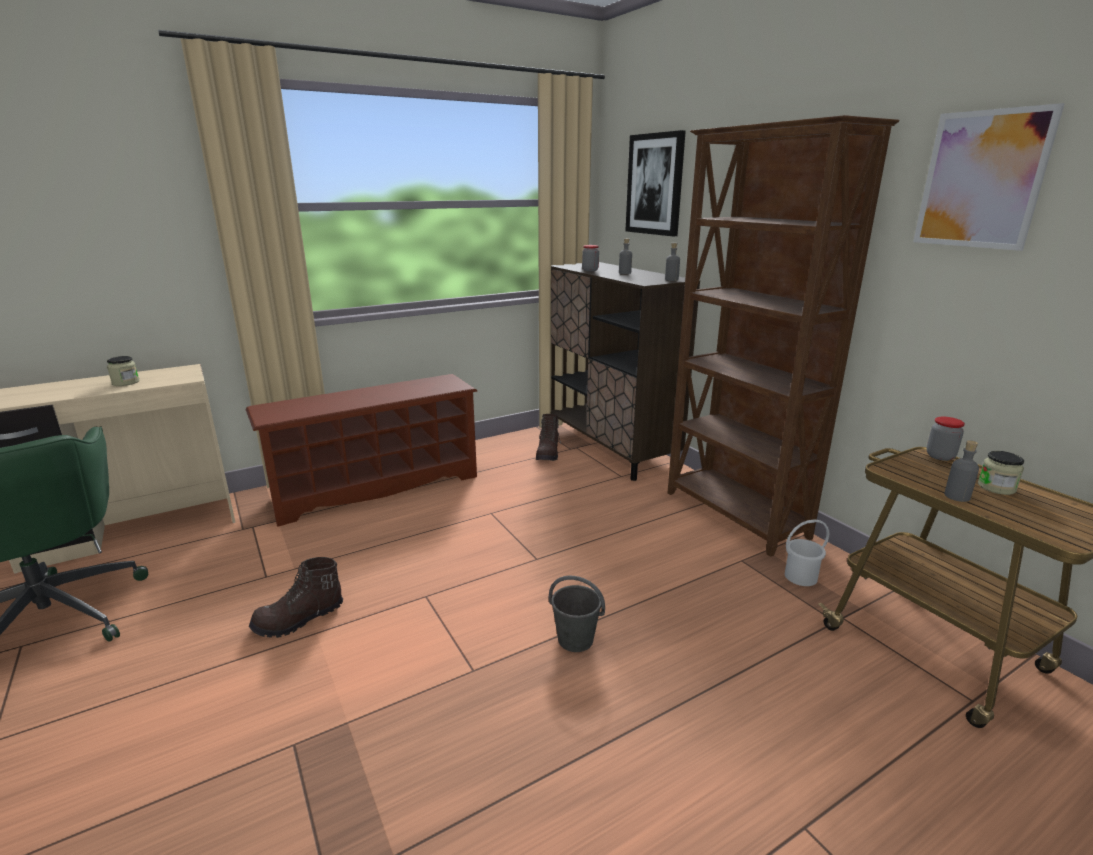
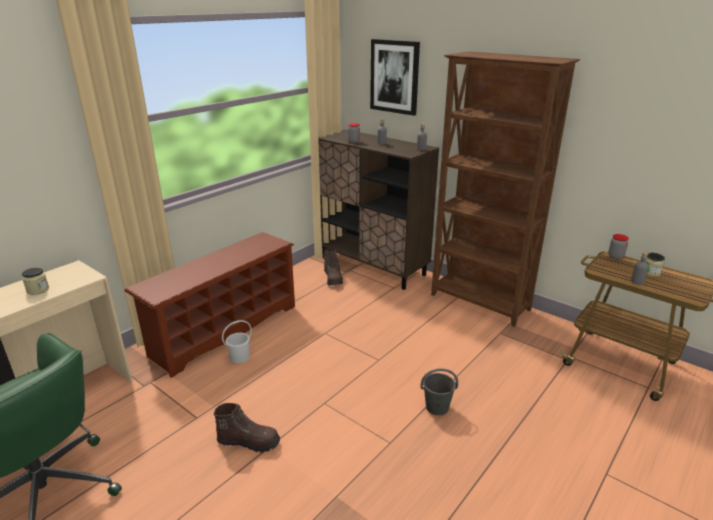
camera: 20 degrees left, 5 degrees up
(299, 619) = (249, 441): brown boot -> brown boot turned 120 degrees counterclockwise
(800, 576) = (536, 336): white bucket -> white bucket (239, 356)
(981, 180) = (629, 99): picture -> none

